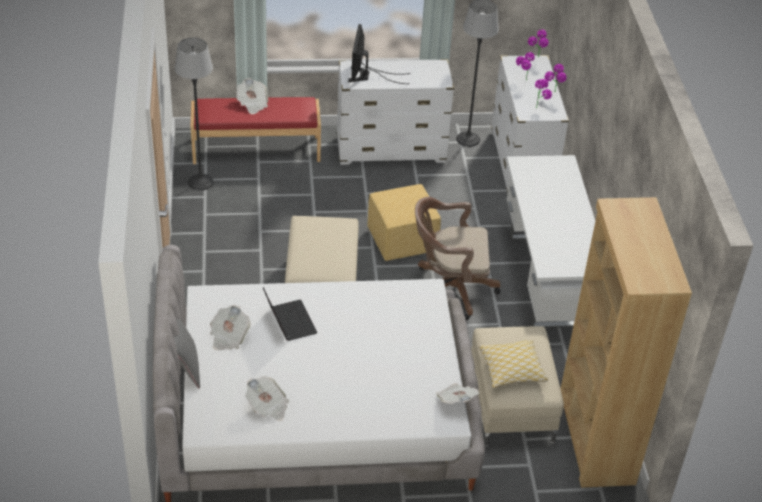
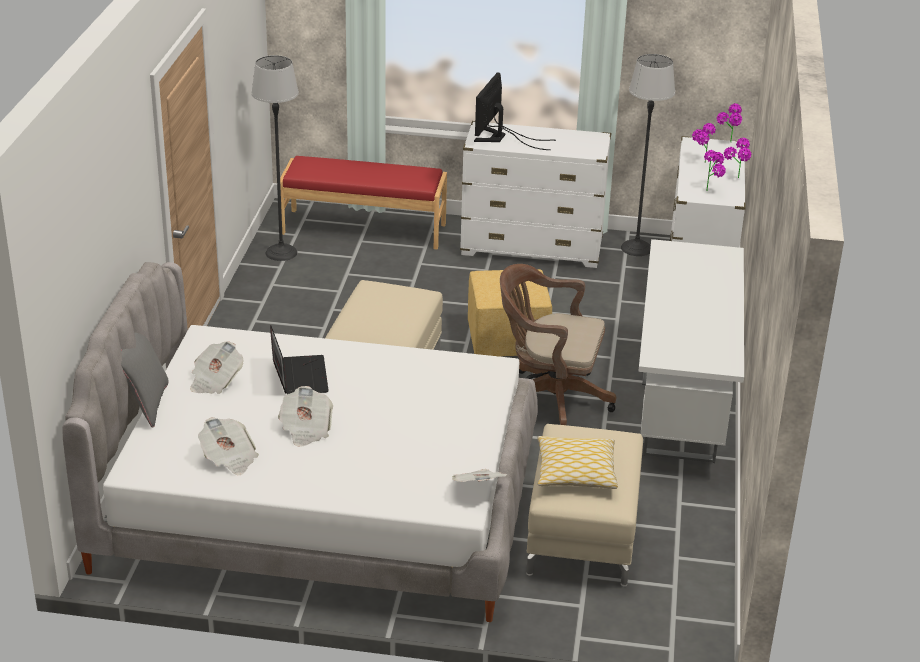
camera: 15 degrees right, 10 degrees down
(252, 104) = (362, 167): newspaper -> newspaper (306, 429)
(595, 437) = (686, 588): brown bookcase -> none

